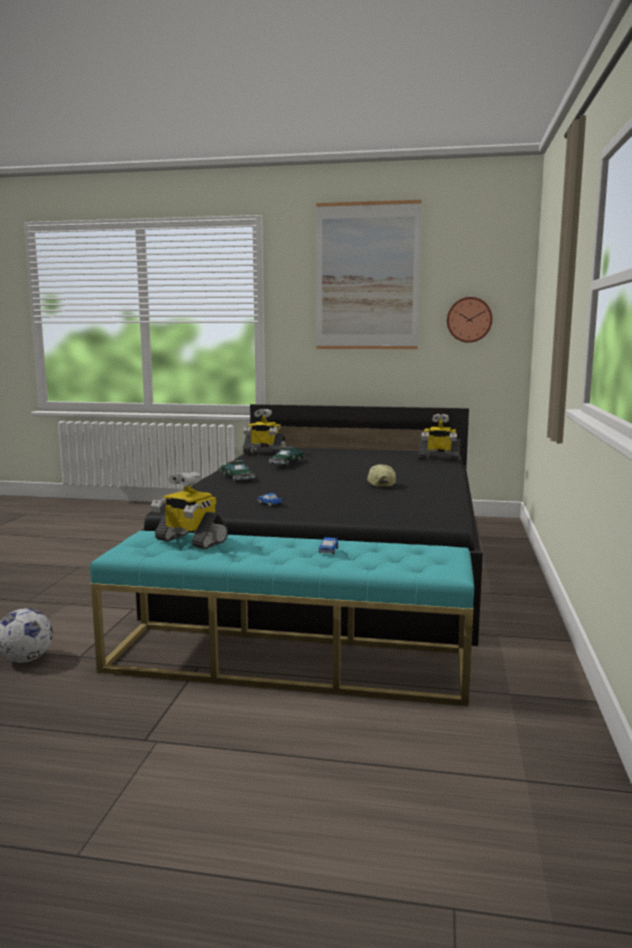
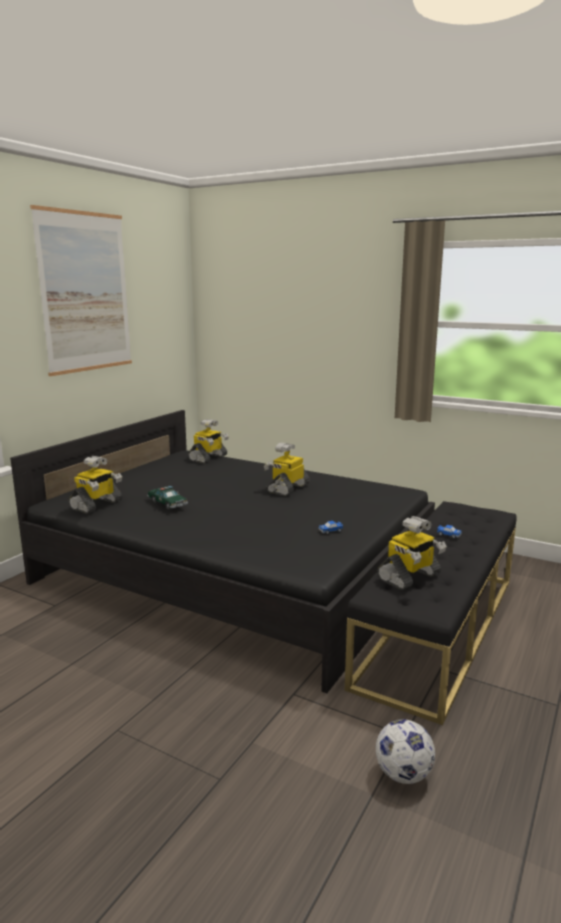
camera: 70 degrees left, 5 degrees up
(237, 478) = (208, 531): toy car -> none
(287, 661) = (439, 628): turquoise bench -> black bench
(380, 484) = (287, 488): cap -> toy robot
(469, 319) = (160, 331): wall clock -> none

